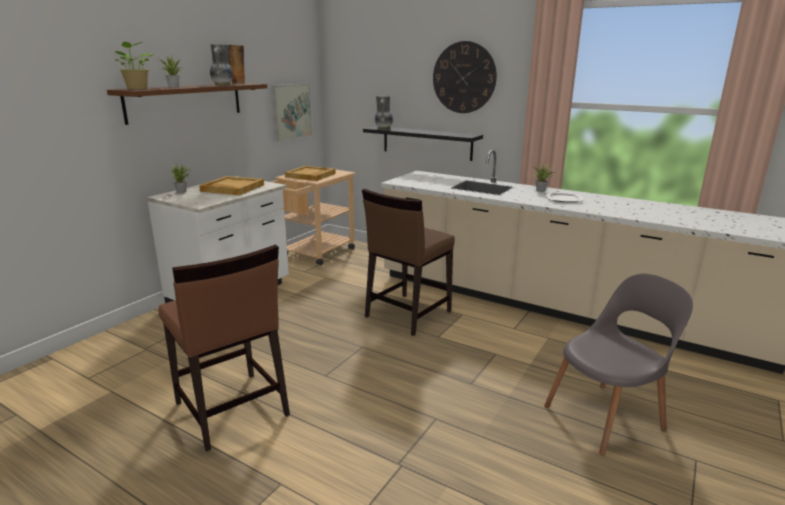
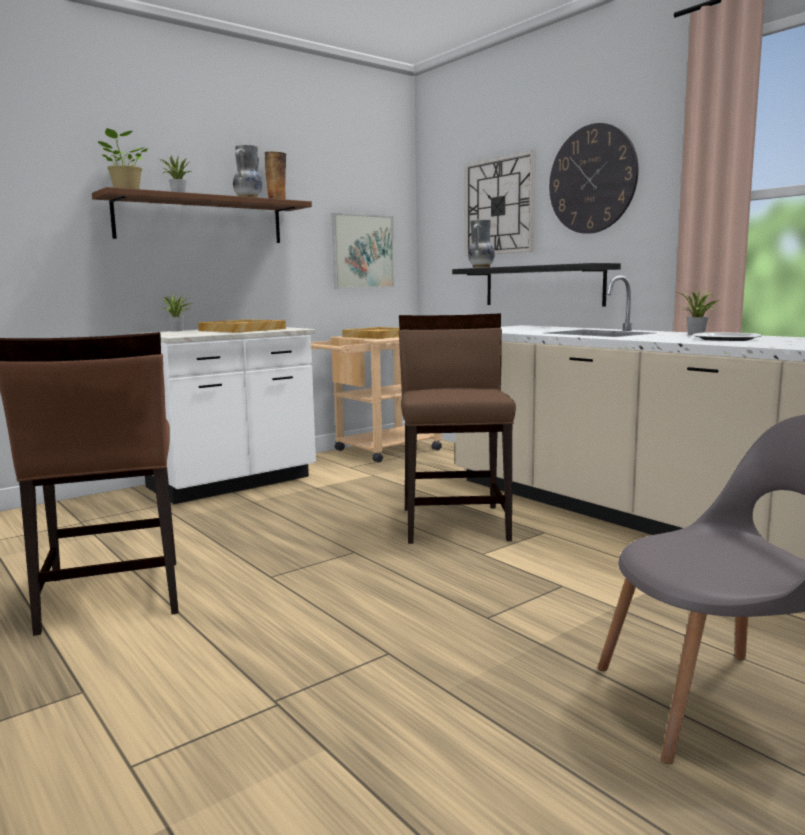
camera: 20 degrees right, 10 degrees down
(393, 84) = (499, 206): none -> wall clock
(407, 314) = (455, 523): brown chair -> brown chair turned 120 degrees clockwise

